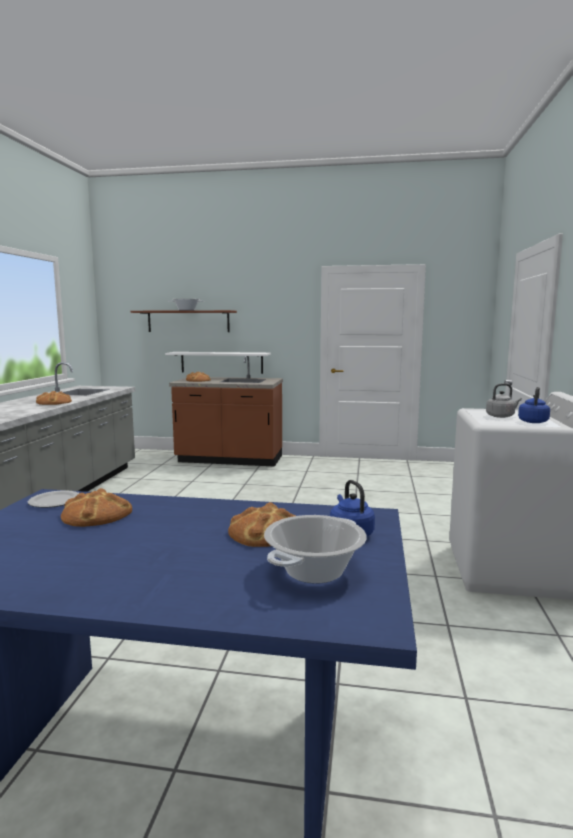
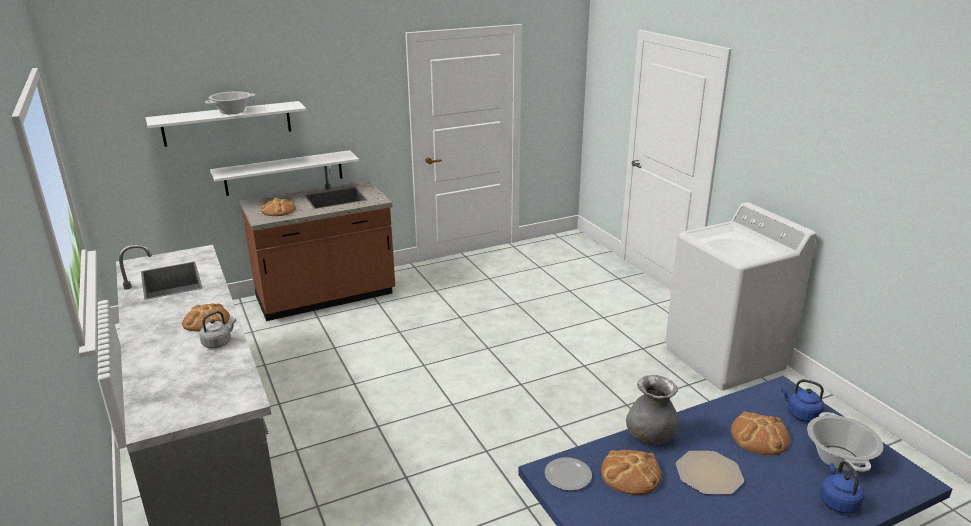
camera: 35 degrees left, 15 degrees up
(154, 534) = (708, 474): none -> plate
(167, 503) = (650, 437): none -> grey vase
(188, 321) = (227, 123): brown shelf -> white shelf
(501, 416) = (730, 241): grey kettle -> grey kettle (218, 343)
(533, 421) = (761, 245): blue kettle -> blue kettle (838, 502)

